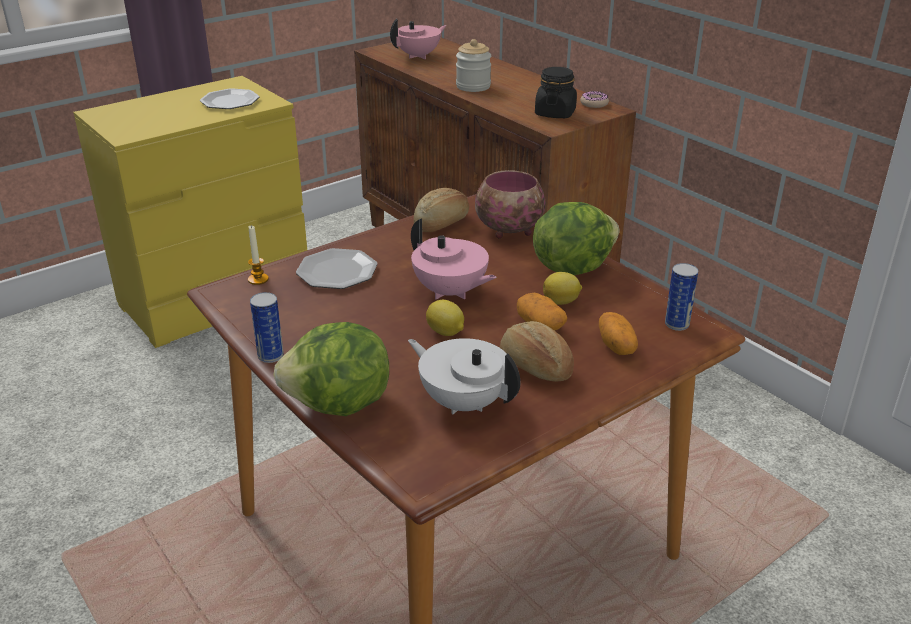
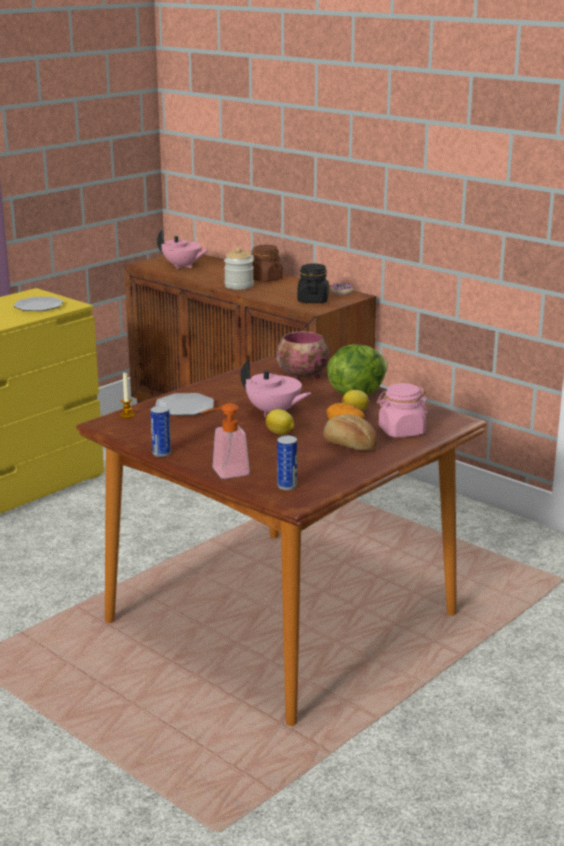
camera: 10 degrees left, 10 degrees down
(339, 405) = (224, 473): lettuce -> soap dispenser
(419, 56) = (183, 266): pink teapot -> pink teapot turned 75 degrees clockwise
(443, 223) = (250, 375): bread -> none
(463, 402) = (308, 465): white teapot -> none
(508, 79) = (265, 279): none -> brown jar
(616, 346) = (401, 431): potato -> pink jar
(677, 324) = (439, 418): can -> can (287, 486)

